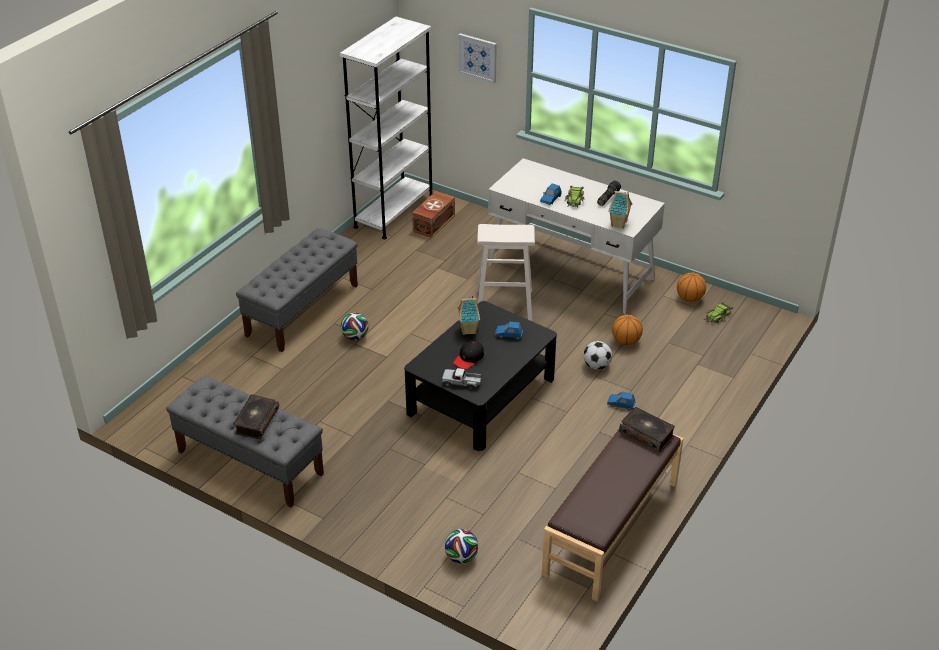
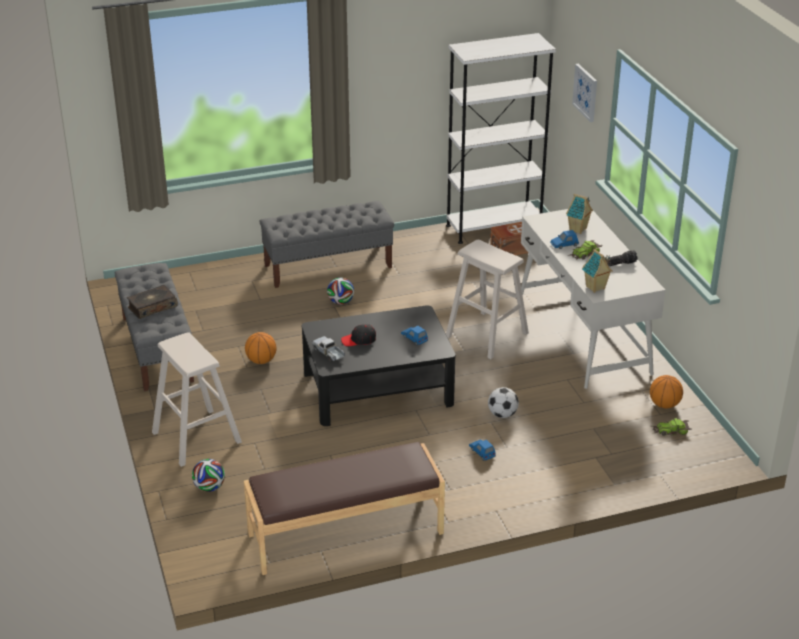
camera: 40 degrees right, 5 degrees down
(392, 521) = (196, 437): none -> beige stool
(469, 330) = (388, 321): toy house -> toy house (578, 230)
(626, 341) = (555, 409): basketball -> basketball (261, 361)
(647, 434) = (414, 460): book -> none

